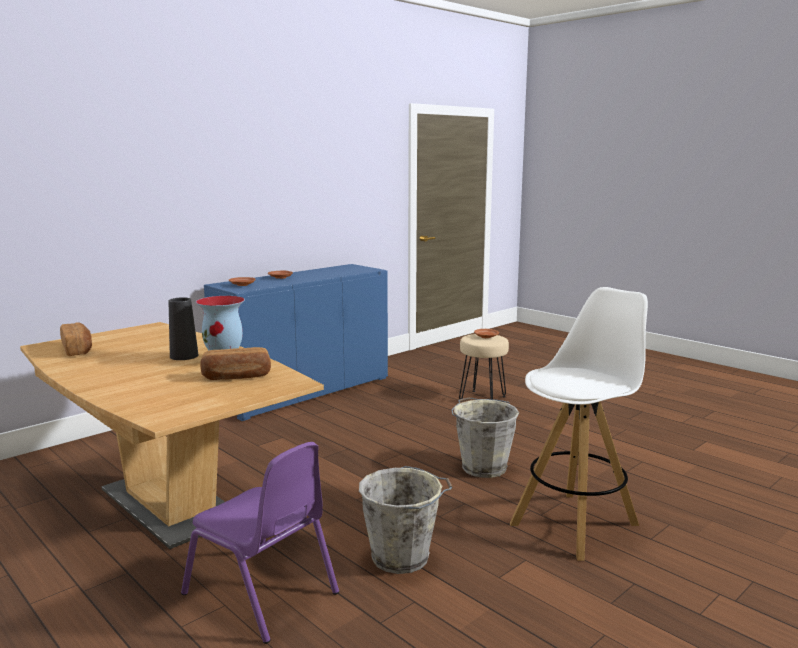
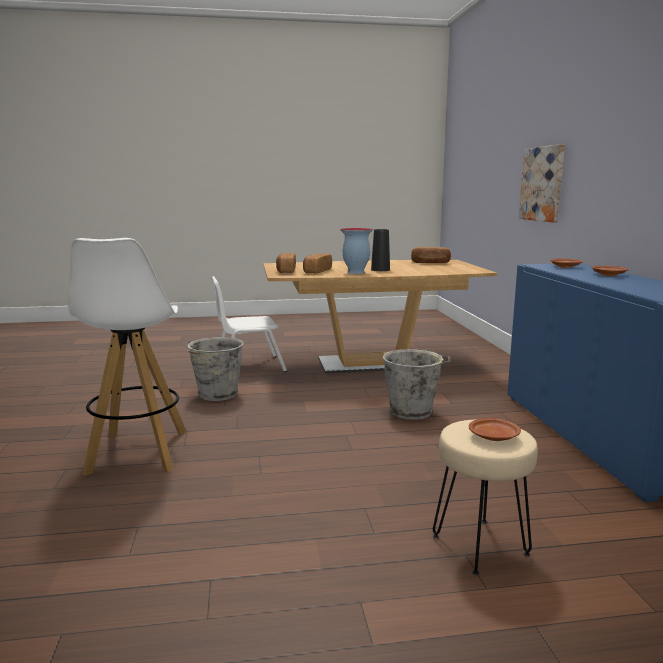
camera: 125 degrees right, 0 degrees up
(98, 218) = (542, 184): none -> picture
(252, 391) = (285, 271): none -> bread
(261, 593) = (248, 366): purple chair -> white chair
(483, 467) = (276, 456): grey bucket -> grey bucket (412, 412)

